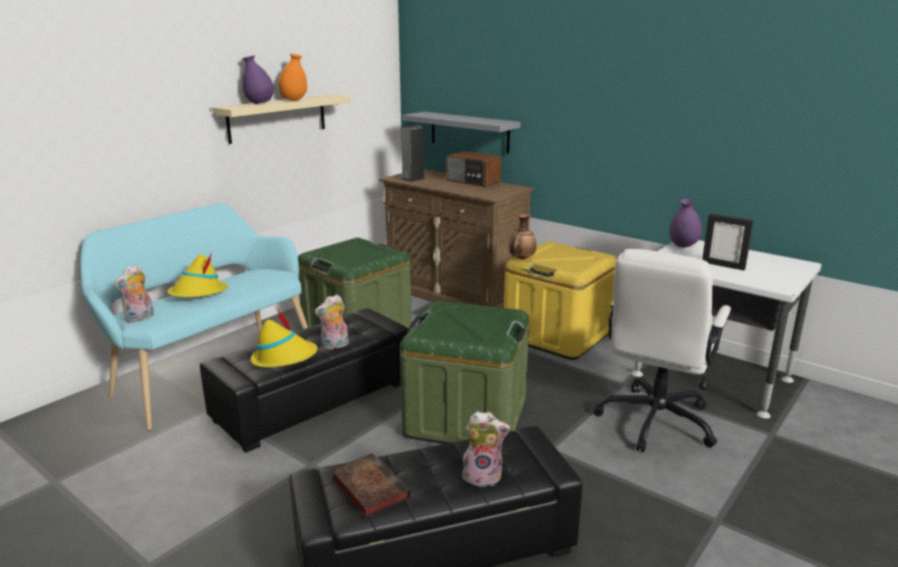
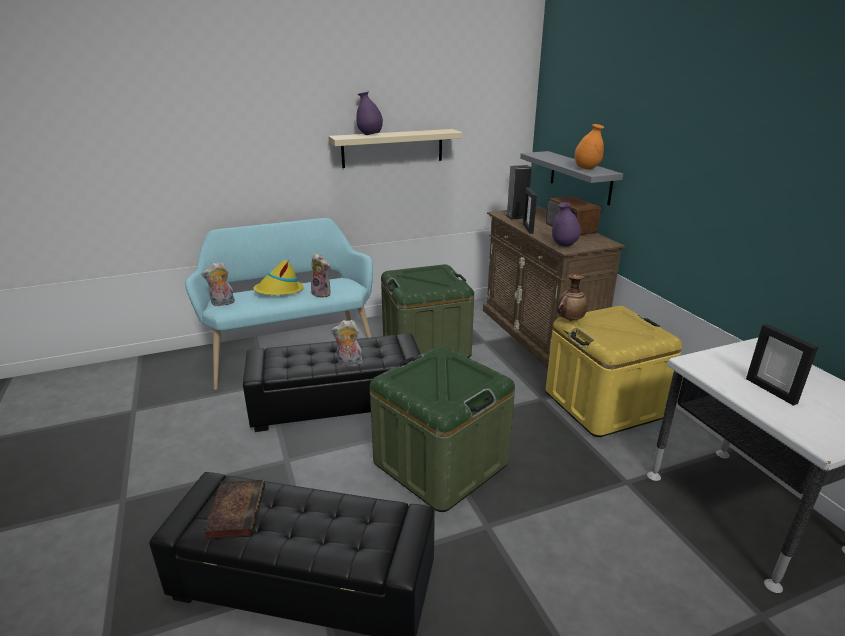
camera: 30 degrees right, 5 degrees up
(284, 358) = (302, 363): yellow hat -> none
(294, 100) = (405, 133): orange vase -> orange vase (587, 168)
(437, 186) = (528, 228): none -> picture frame
(483, 476) = (331, 541): plush toy -> plush toy (323, 293)
(654, 424) = (621, 543): white office chair -> none
(683, 246) = (746, 351): purple vase -> purple vase (564, 245)

